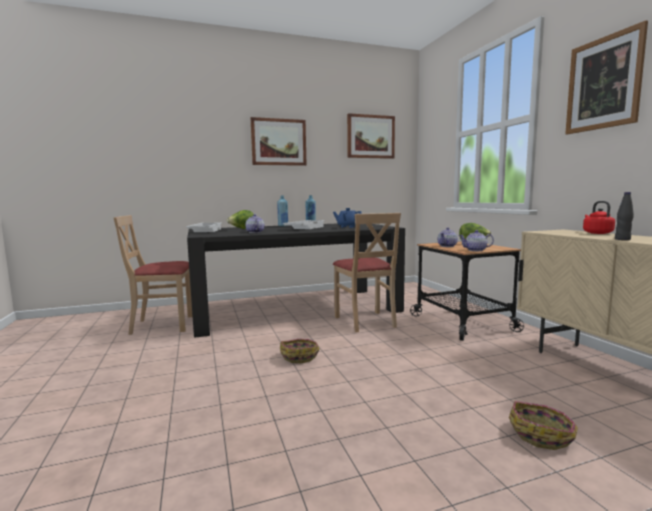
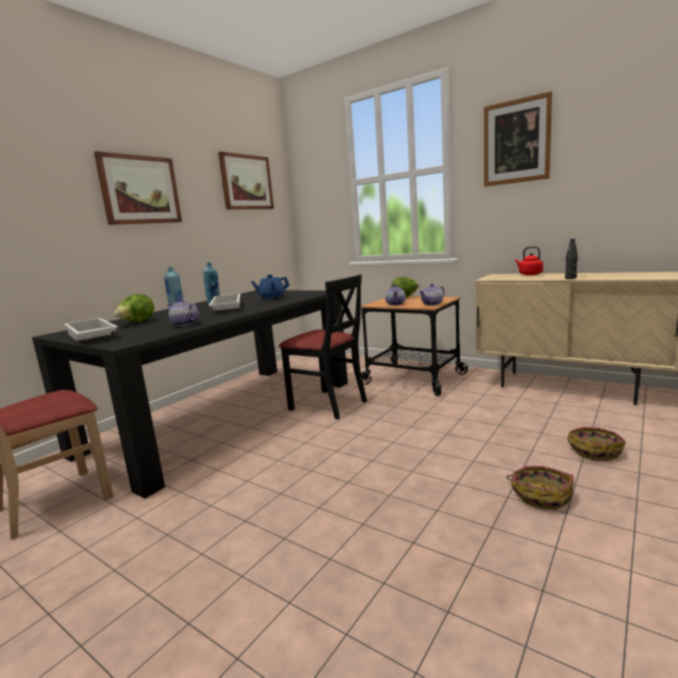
camera: 35 degrees left, 5 degrees up
(300, 356) = (324, 466): basket -> basket (541, 495)
(365, 321) = (328, 404): beige chair -> black chair

